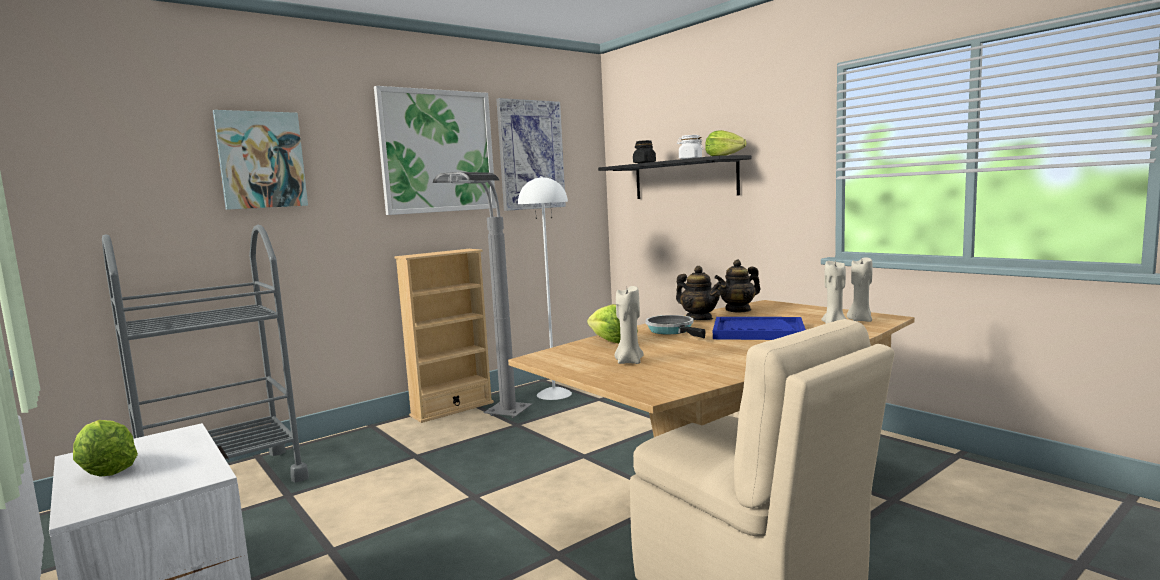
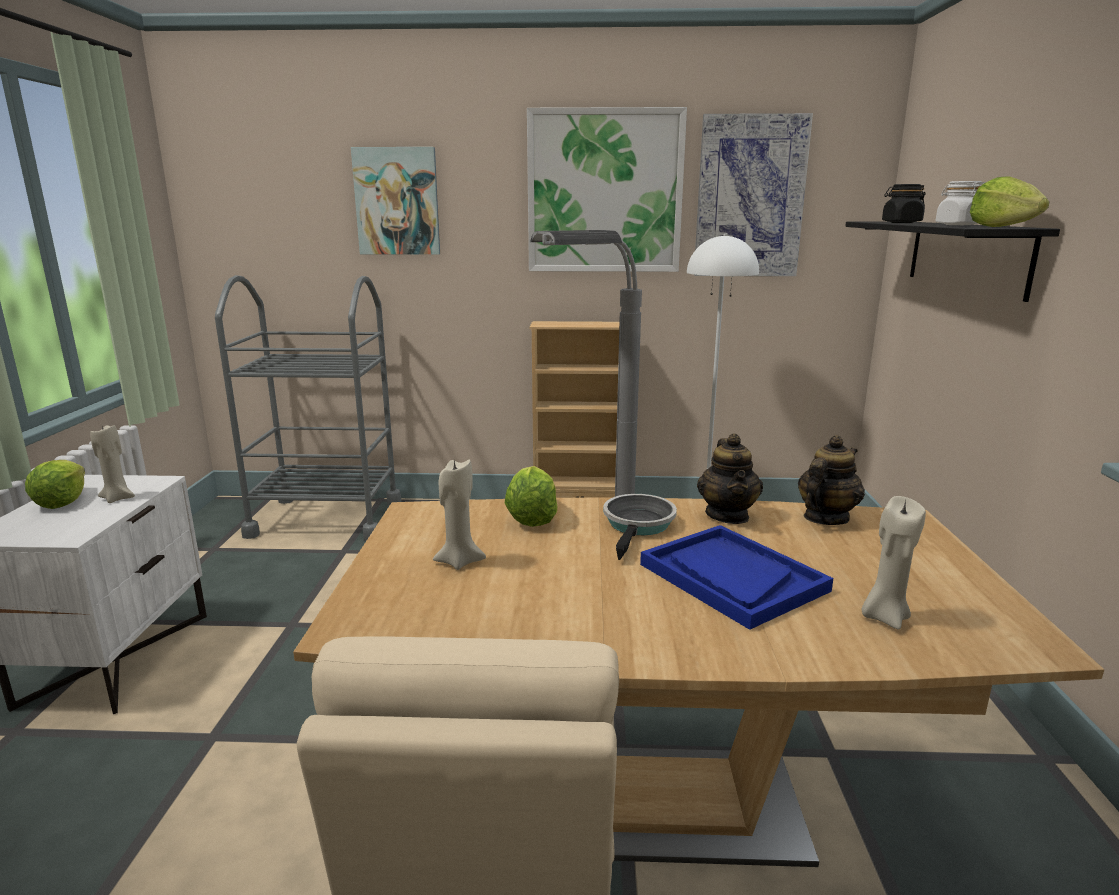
camera: 40 degrees right, 10 degrees up
(738, 310) = (825, 518): teapot -> teapot turned 120 degrees clockwise
(860, 320) = (960, 627): beige candle -> beige candle (118, 498)

